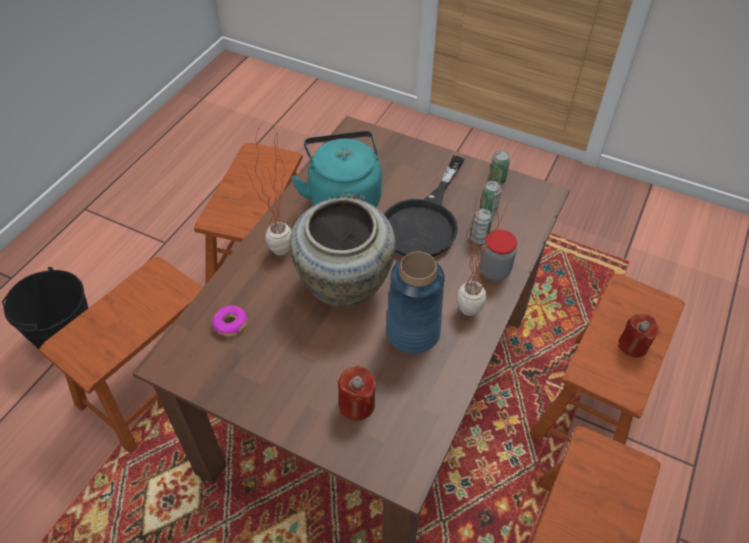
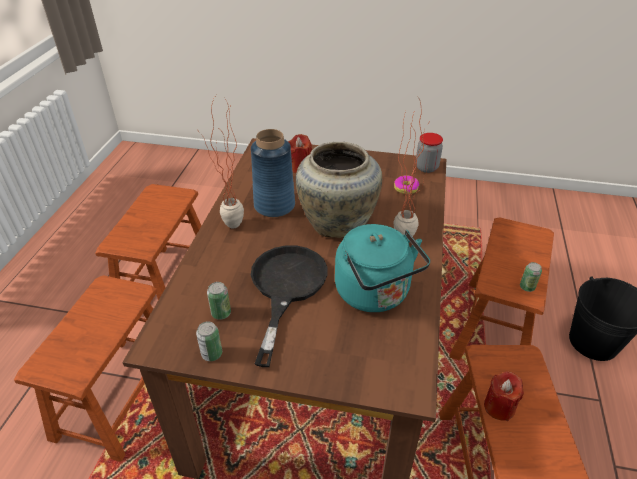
camera: 165 degrees right, 10 degrees down
(478, 238) = (229, 282): can -> can (527, 287)
(494, 271) = (213, 257): jar -> jar (426, 167)
(633, 345) = (87, 322): red candle -> red candle (499, 407)

